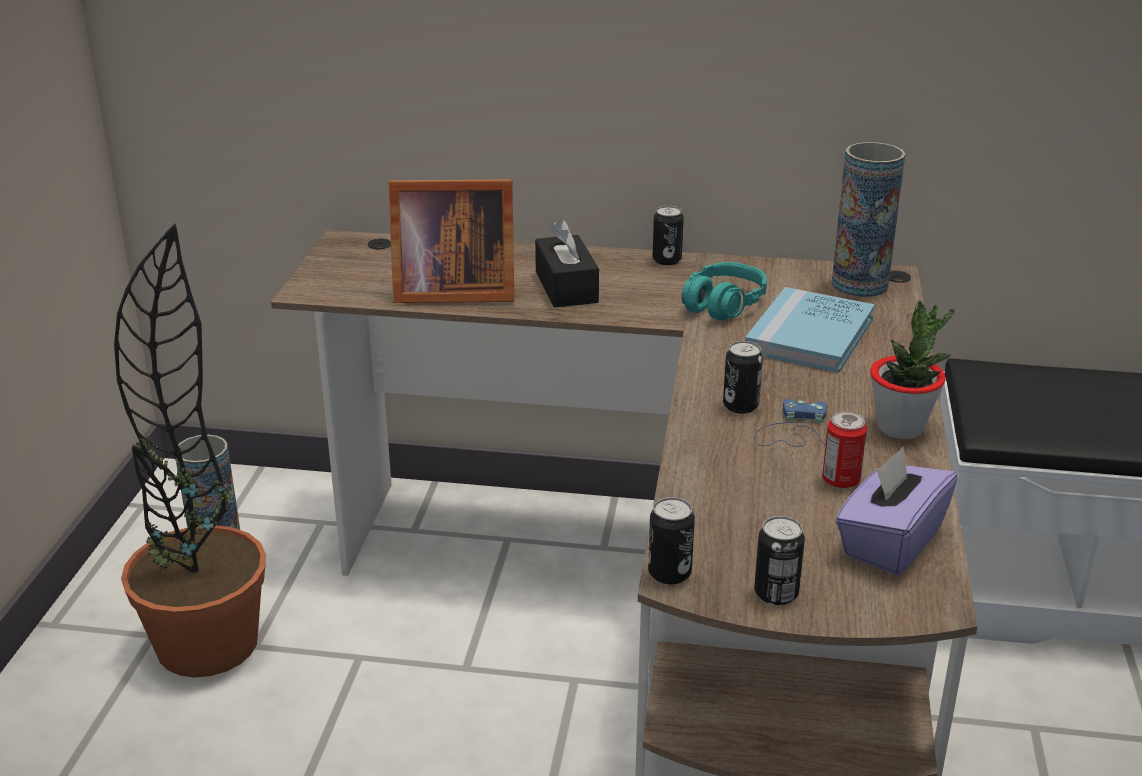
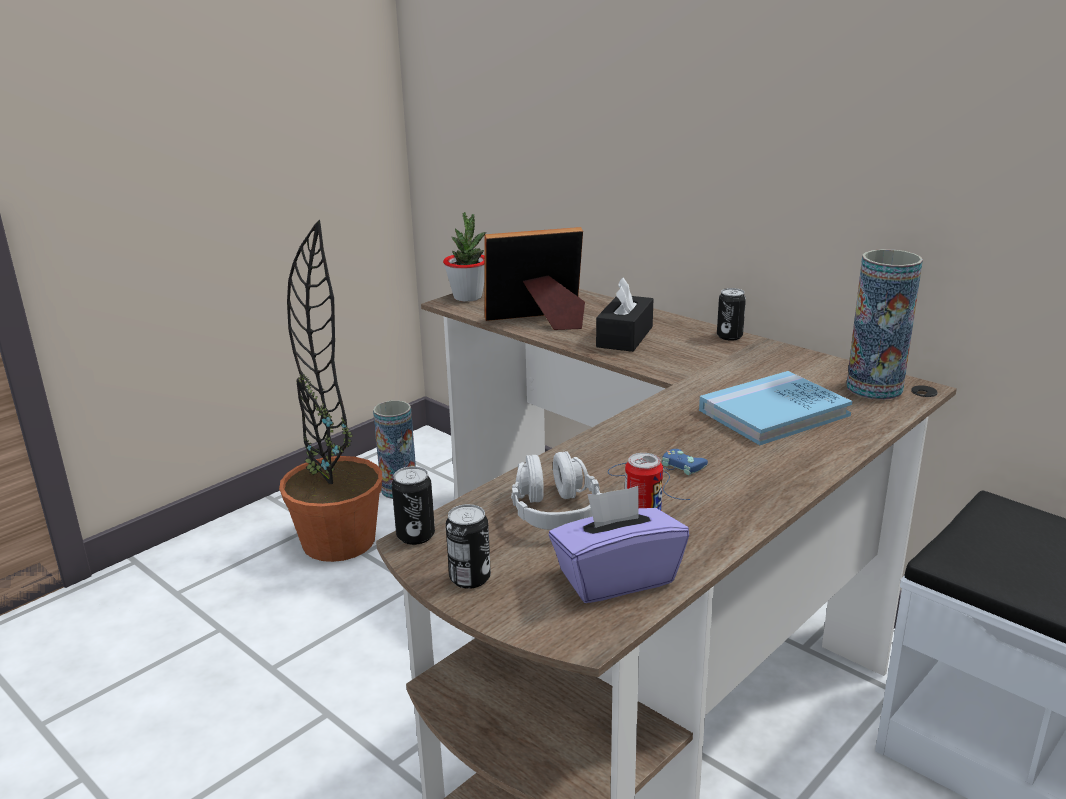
camera: 35 degrees right, 5 degrees down
(450, 291) = (539, 322): picture frame -> picture frame turned 135 degrees clockwise
(723, 304) = (731, 375): turquoise headphones -> none
(740, 406) = (640, 445): can -> none
(757, 499) = (555, 511): none -> grey headphones
(900, 427) = (755, 499): potted plant -> potted plant (468, 297)

